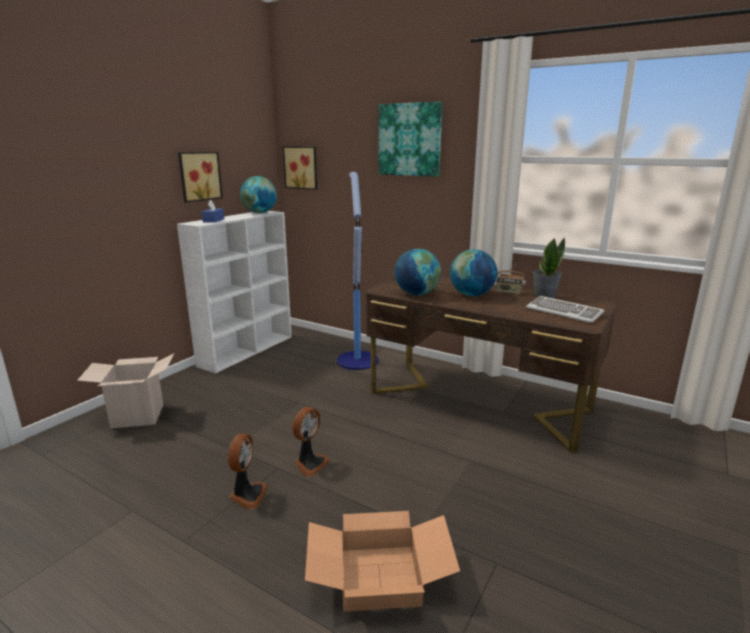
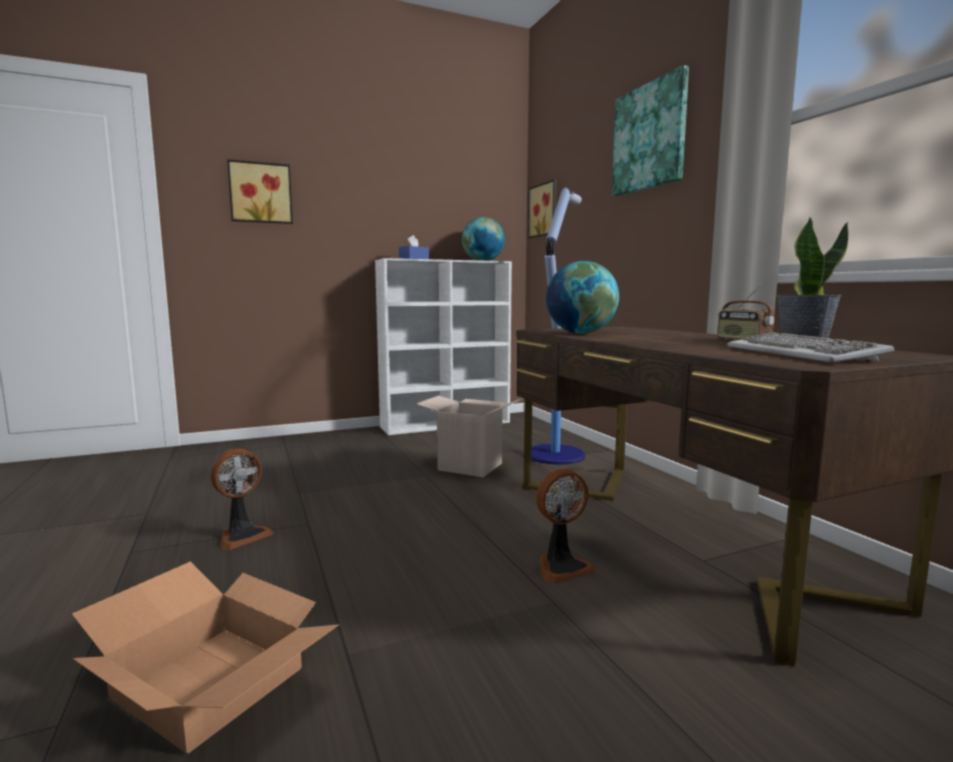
camera: 35 degrees right, 10 degrees down
(137, 416) = (273, 450): cardboard box -> cardboard box (470, 466)
(199, 176) = (412, 213): picture -> picture (260, 193)
(310, 463) = (344, 530): fan -> fan (561, 567)
(471, 295) = (664, 337): globe -> none

